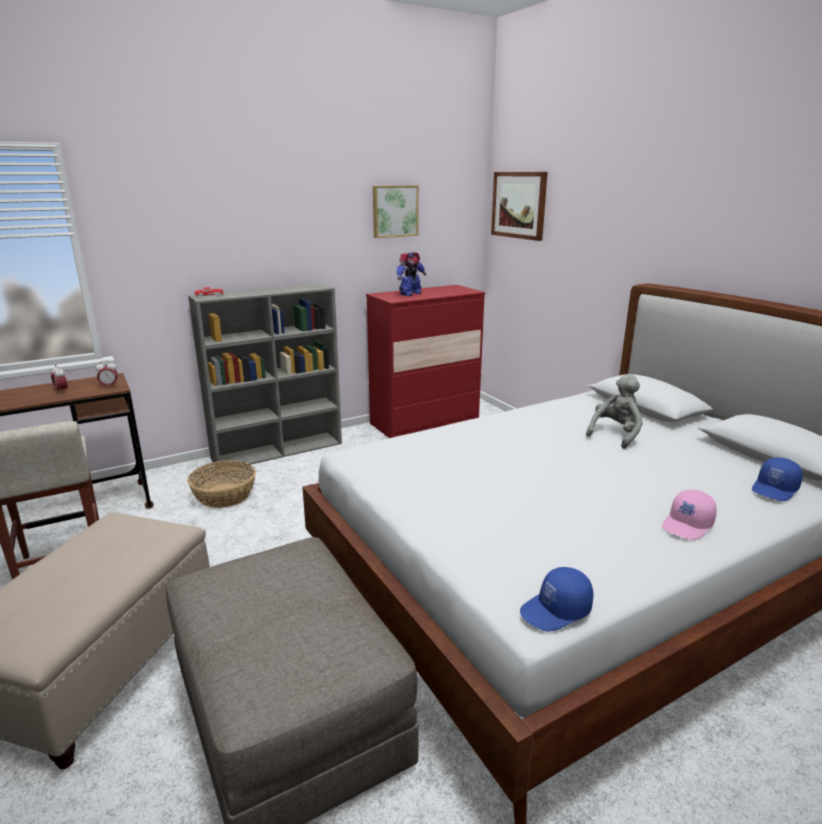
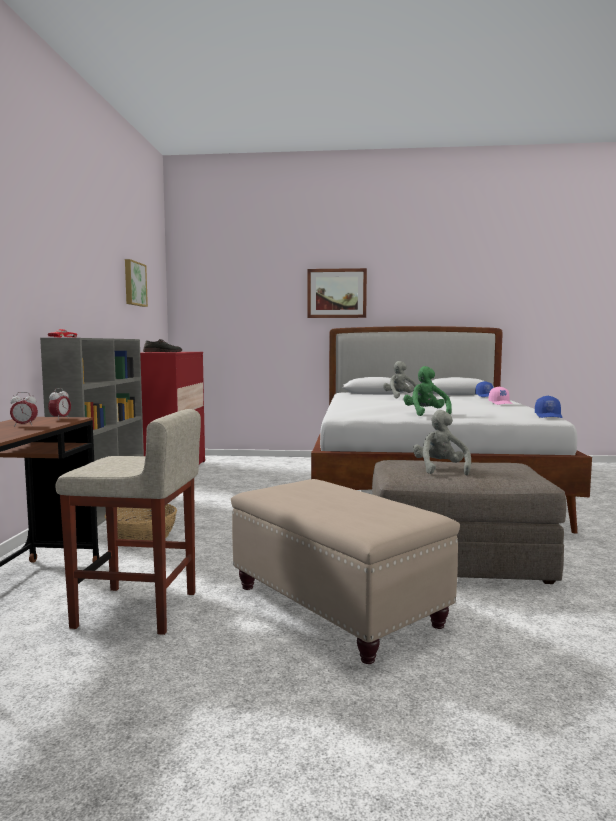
camera: 55 degrees left, 15 degrees down
(261, 597) = (440, 469): none -> grey plush toy
(409, 294) = (162, 352): toy robot -> grey shoe
(431, 499) = (426, 414): none -> green plush toy
(519, 205) = (205, 288): picture -> picture (336, 293)

